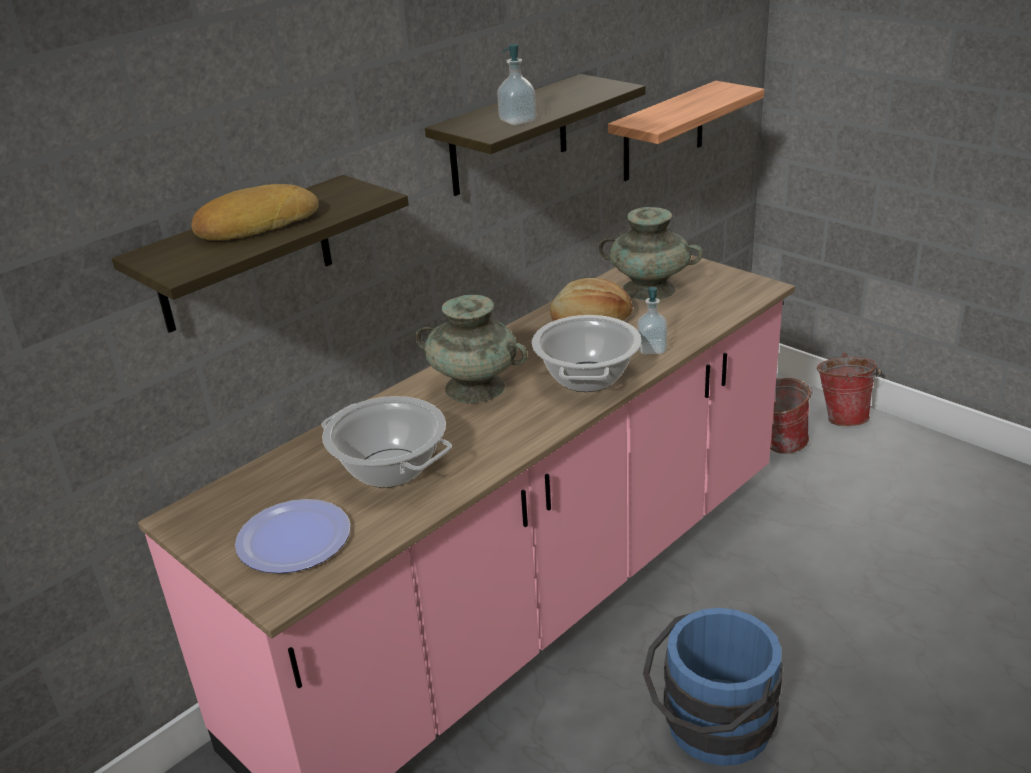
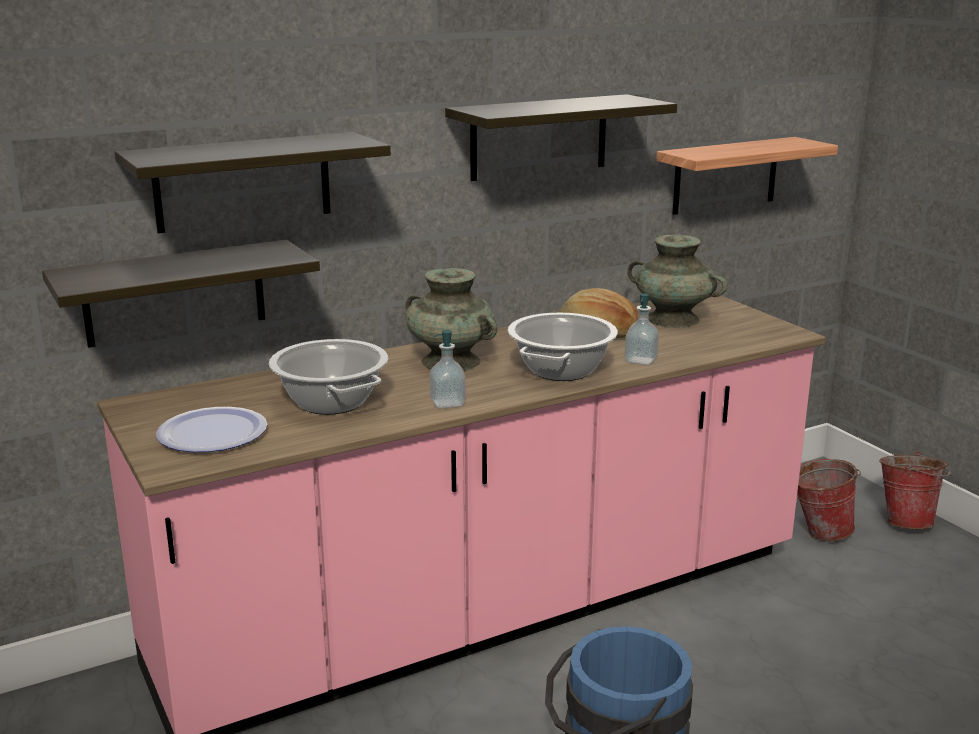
camera: 15 degrees right, 10 degrees down
(194, 388) = (175, 293): none -> shelf
(255, 224) = (246, 146): bread -> none
(517, 121) = (530, 110): soap dispenser -> soap dispenser (447, 403)

